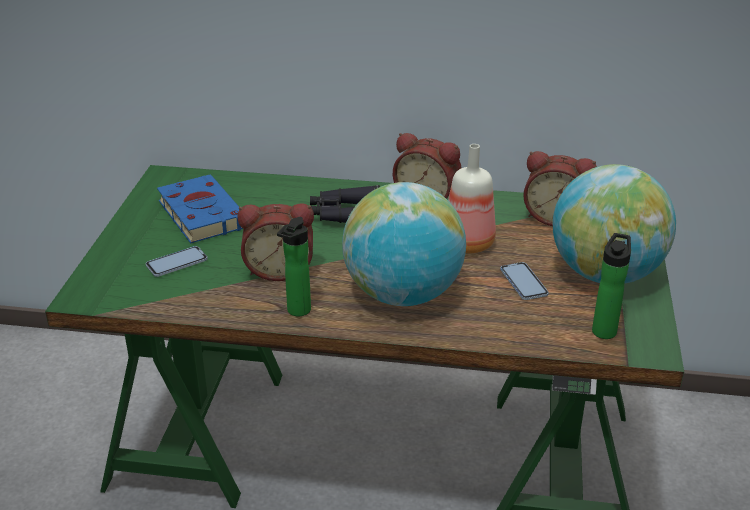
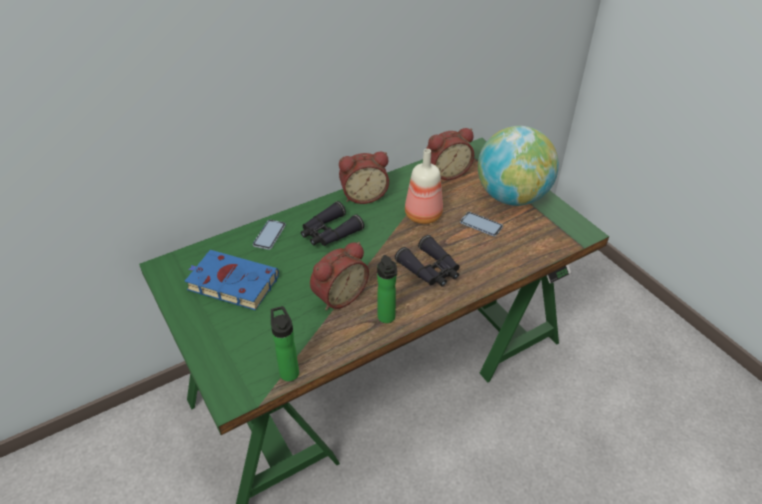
camera: 40 degrees left, 10 degrees up
(177, 263) = (265, 330): phone -> phone (269, 235)
(403, 294) = (430, 270): globe -> black binoculars
(605, 329) = (551, 232): bottle -> bottle (288, 371)

